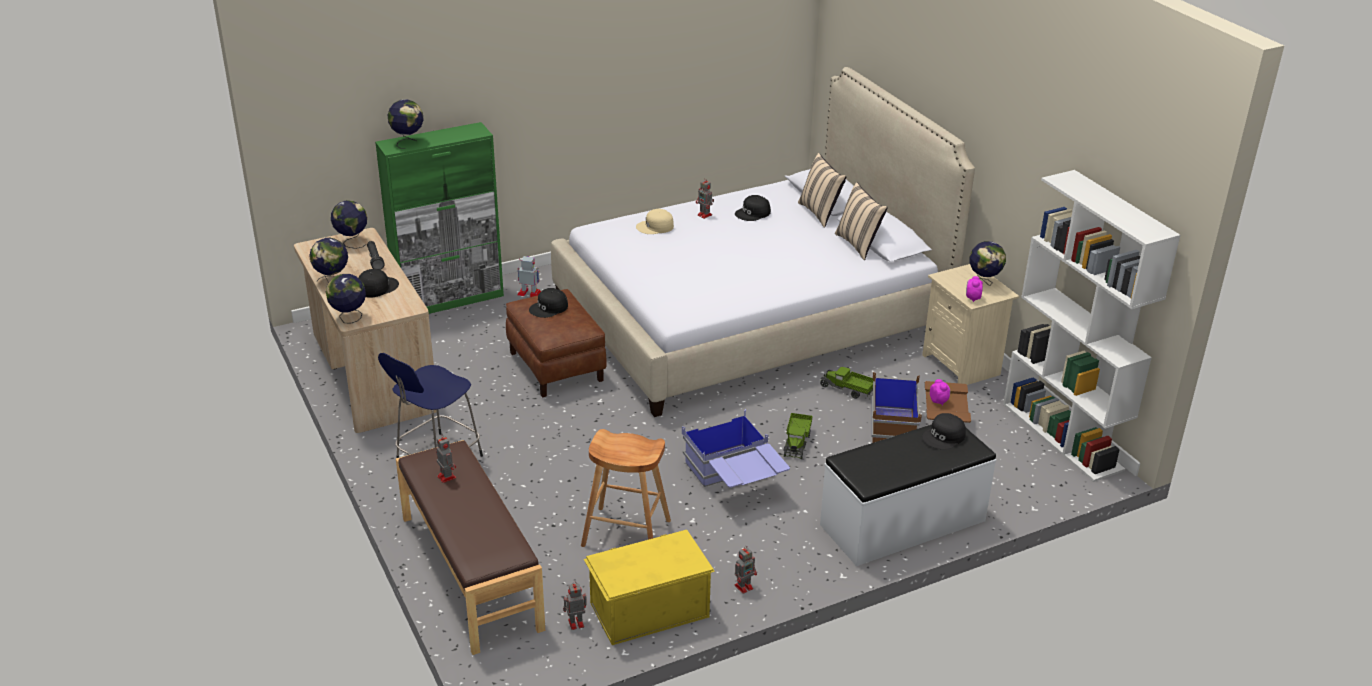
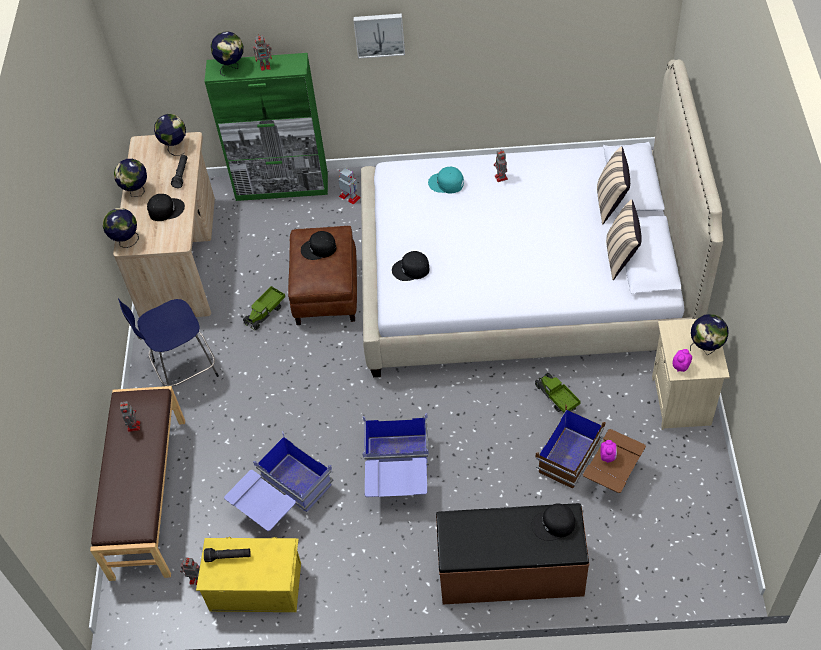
camera: 30 degrees right, 20 degrees up
(550, 95) = (379, 34): none -> picture
(625, 562) = (228, 557): none -> black flashlight
(626, 533) = (282, 499): brown stool -> blue storage box
(655, 227) = (446, 183): beige cap -> turquoise cap
(744, 586) = (341, 591): toy robot -> toy robot (266, 66)
(753, 213) = (547, 187): black cap -> black cap (411, 269)
(797, 443) = (475, 447): toy truck -> toy truck (265, 313)
(903, 523) = (510, 572): white bench -> brown bench
(1063, 437) = (722, 522): white bookcase -> none

